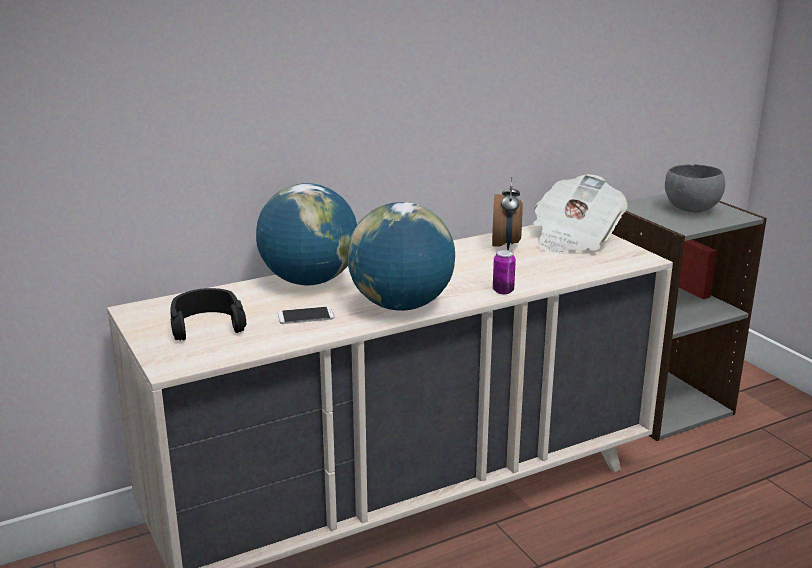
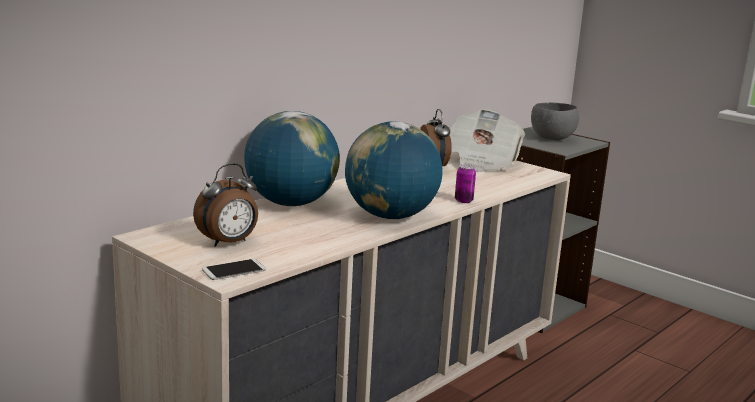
camera: 20 degrees left, 5 degrees down
(207, 325) = (229, 243): black headphones -> alarm clock
(306, 316) = (315, 229): phone -> phone (234, 270)

